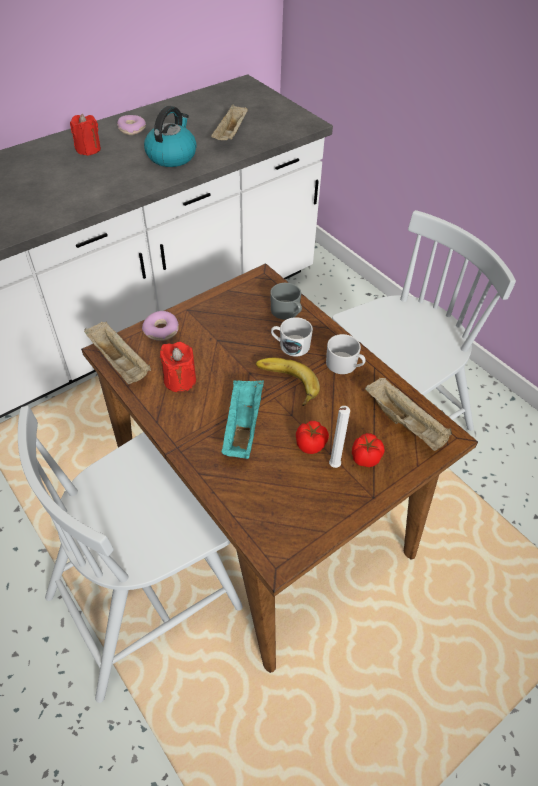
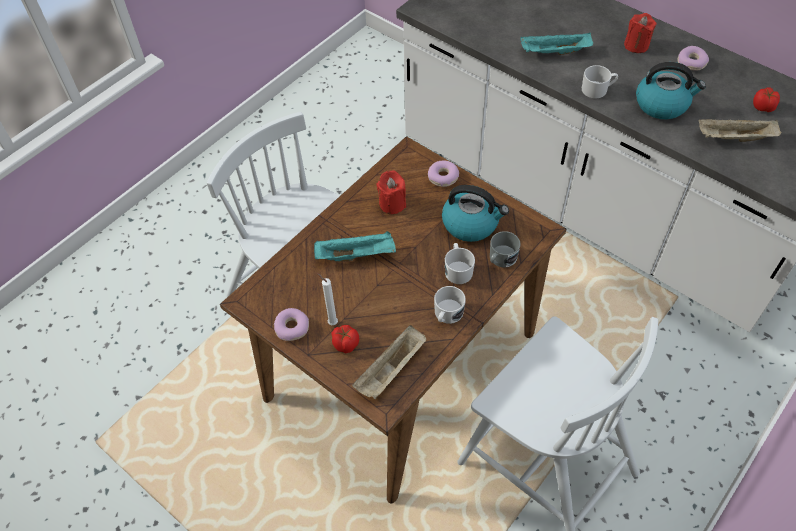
camera: 80 degrees right, 5 degrees up
(60, 195) = (554, 53): none -> turquoise tray
(120, 363) = (398, 163): beige tray -> none
(130, 183) = (597, 90): none -> white mug
(235, 323) = (471, 223): none -> kettle
(285, 384) = (410, 274): banana -> none
(311, 444) = (350, 304): tomato -> tomato (763, 107)
(332, 508) = (292, 327): none -> donut

